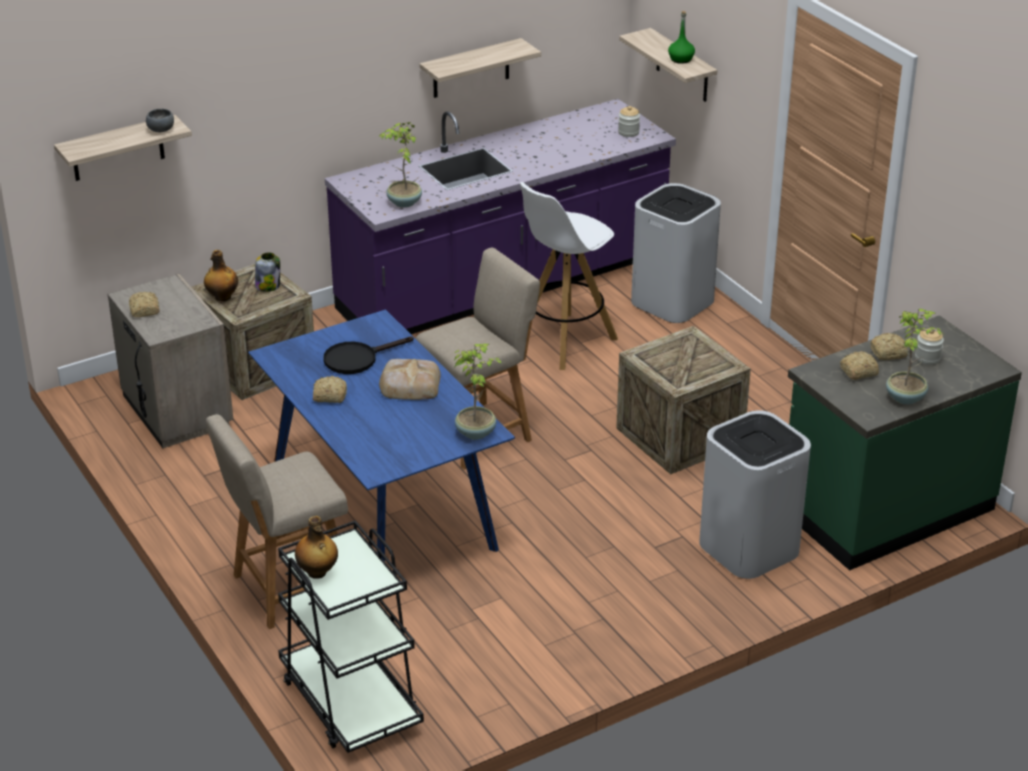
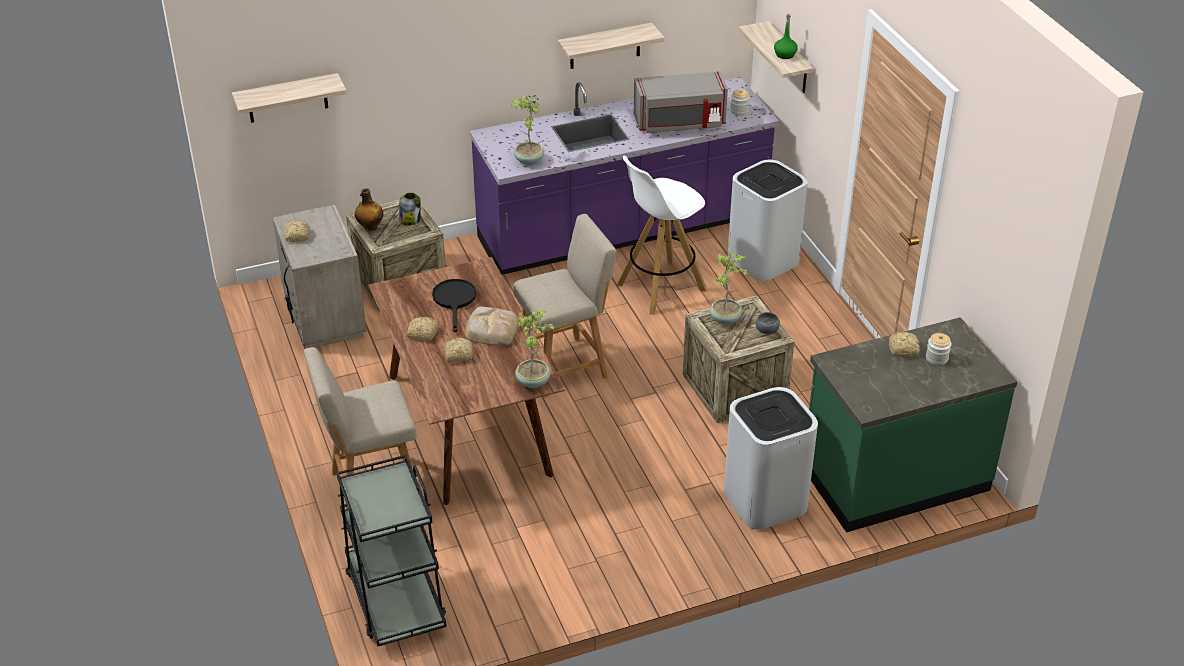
camera: 10 degrees right, 5 degrees up
(161, 130) = (322, 87): grey bowl -> grey bowl (767, 331)
(317, 572) = (363, 498): bottle -> none
(357, 359) = (455, 301): black frying pan -> black frying pan turned 105 degrees clockwise
(380, 507) = (466, 424): blue dining table -> brown dining table
(565, 150) = (680, 123): none -> grey microwave
(857, 372) = (870, 365): bread -> bread (457, 355)
(906, 397) = (906, 394): potted plant -> potted plant (726, 319)

